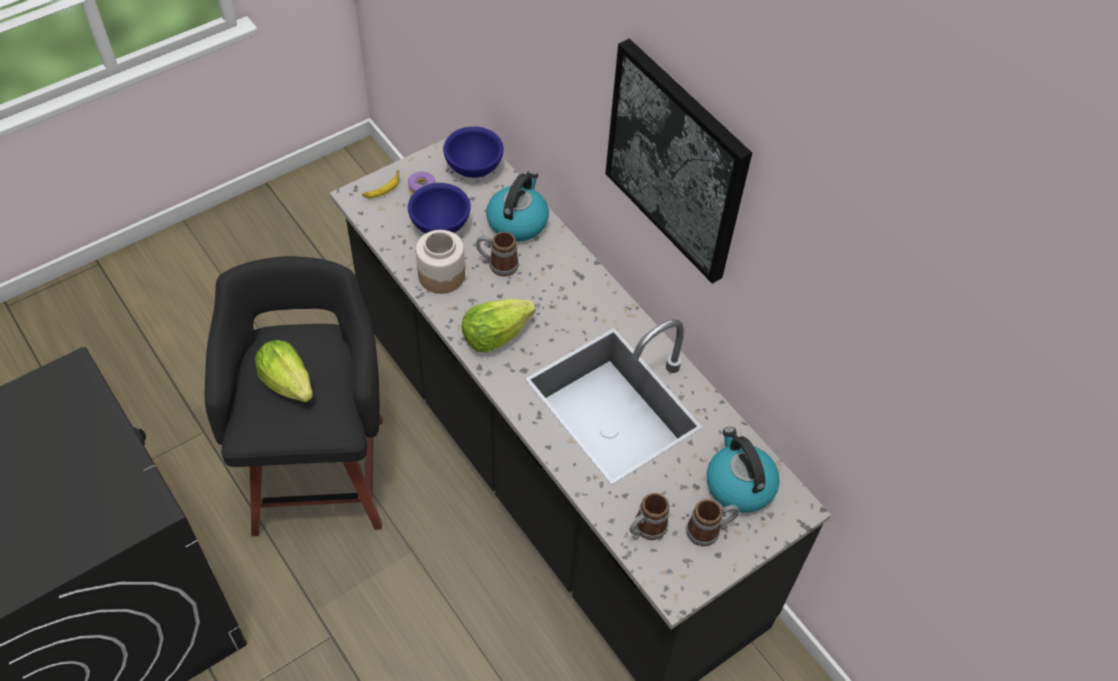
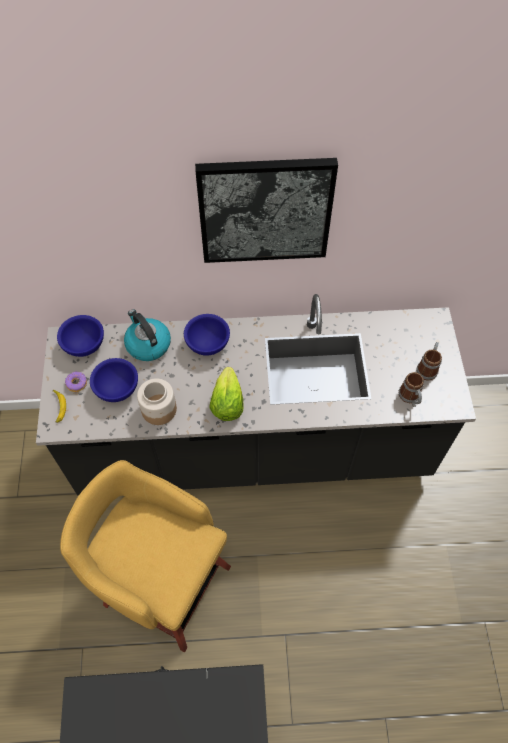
camera: 55 degrees left, 5 degrees up
(287, 382) = (149, 554): lettuce -> none
(320, 469) = (164, 582): black stool -> yellow stool
(497, 264) = (173, 373): mug -> none
(561, 275) = (207, 344): none -> blue bowl
(739, 484) = (407, 337): kettle -> none

